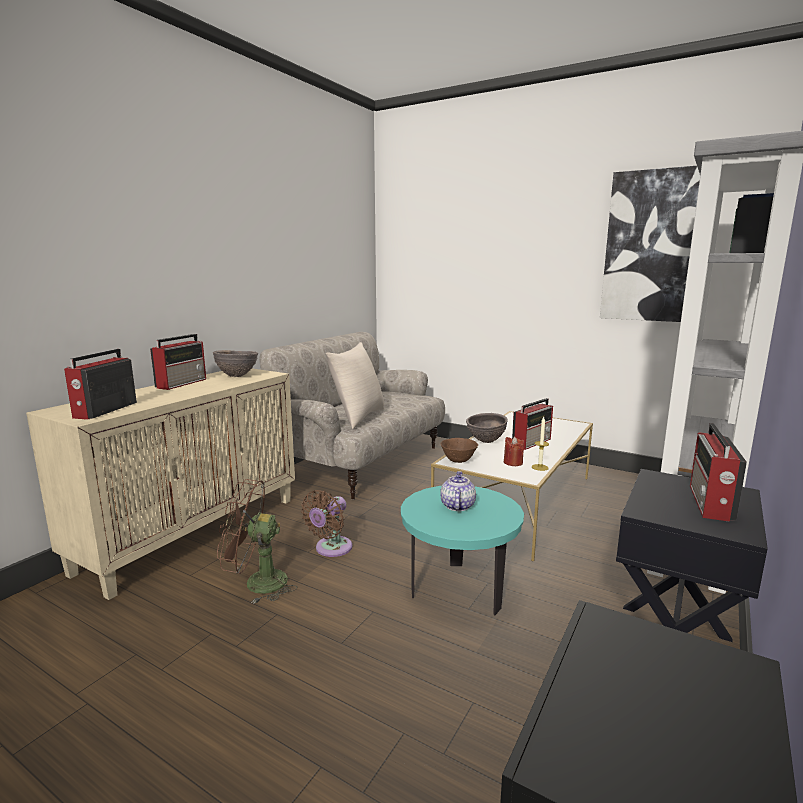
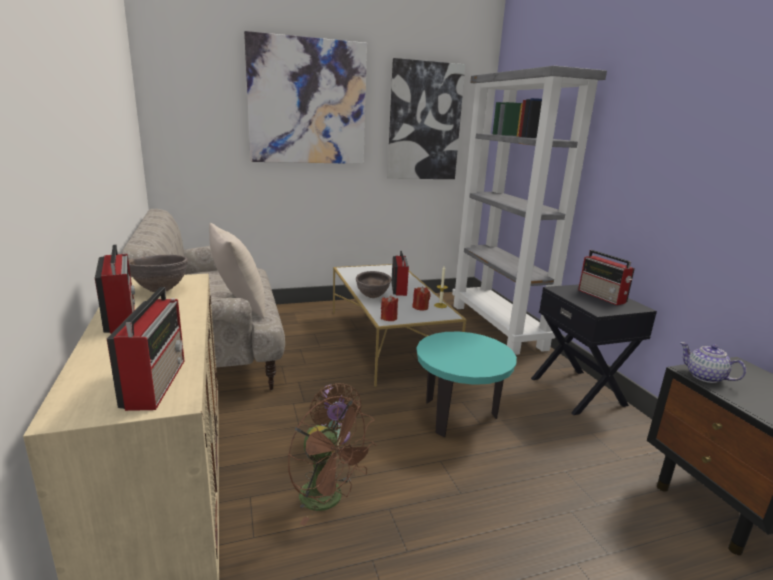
camera: 50 degrees left, 5 degrees up
(104, 410) = (156, 382): radio -> radio turned 150 degrees counterclockwise
(256, 583) = (329, 500): brown fan -> brown fan turned 90 degrees counterclockwise
(457, 506) = (460, 351): teapot -> teapot (705, 377)
(459, 461) = (389, 318): brown bowl -> red candle
(511, 234) = (307, 102): none -> picture

